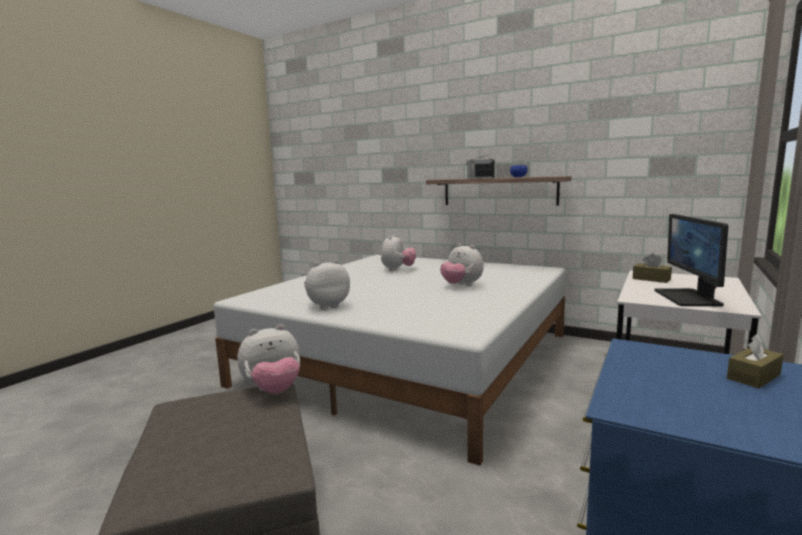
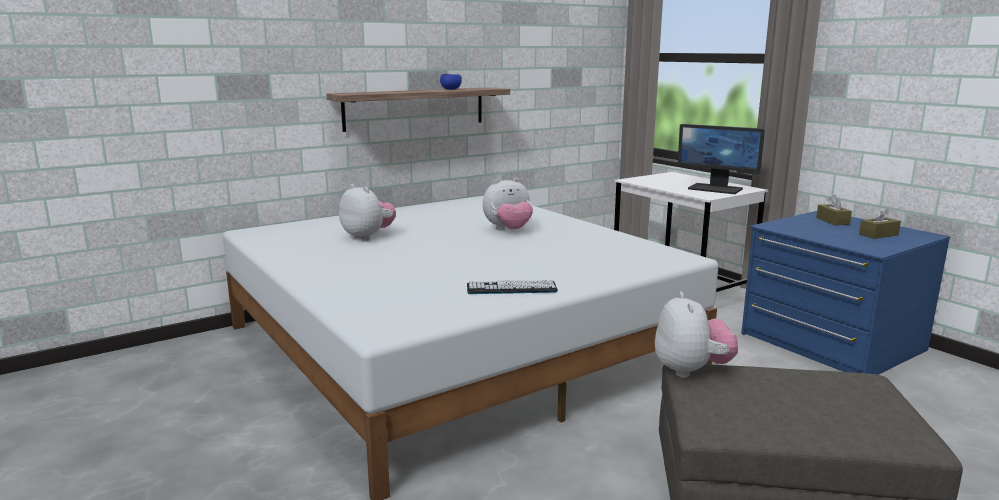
camera: 65 degrees left, 5 degrees up
(327, 306) = (511, 288): plush toy -> keyboard
(480, 178) = (412, 91): radio -> none
(651, 279) = (653, 182): brown tissue box -> brown tissue box (878, 235)

